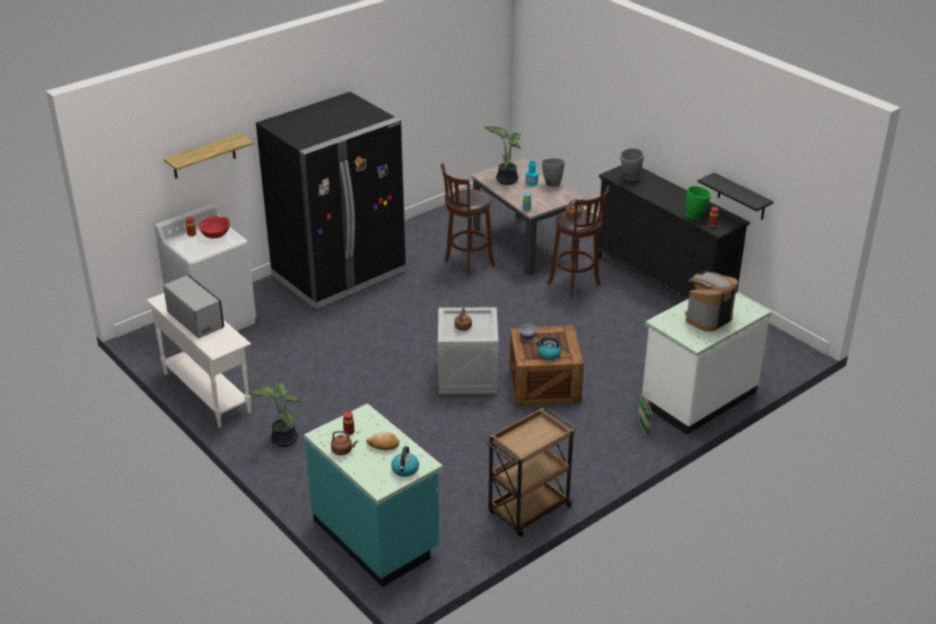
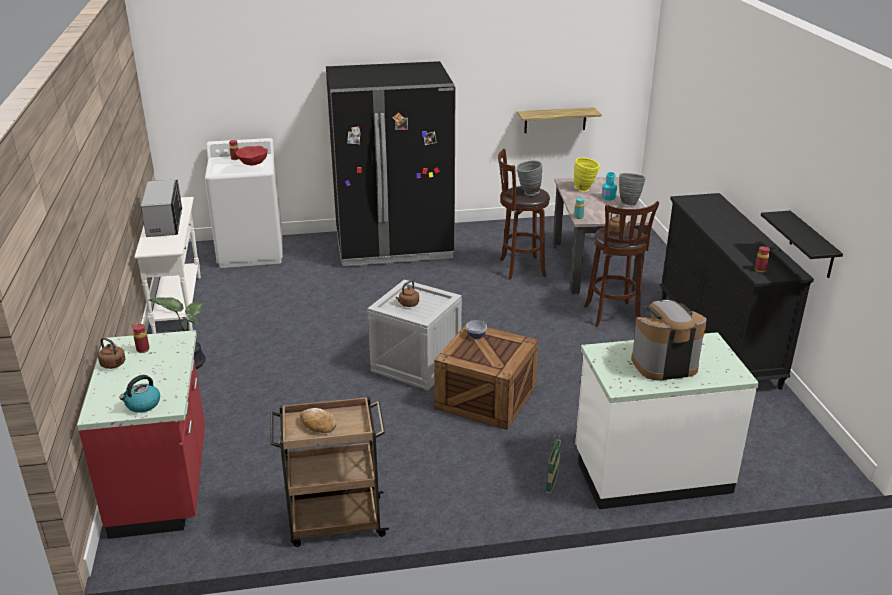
camera: 30 degrees right, 5 degrees down
(204, 156) = (266, 87): shelf -> shelf (555, 120)
(377, 535) = (163, 484): turquoise counter -> red counter
(383, 445) = (155, 373): bread -> bread (317, 425)
(506, 180) = (585, 189): potted plant -> yellow vase
(548, 355) = (479, 359): kettle -> none
(629, 178) = (702, 207): grey vase -> grey vase (528, 193)
(696, 216) = (747, 257): green vase -> none

